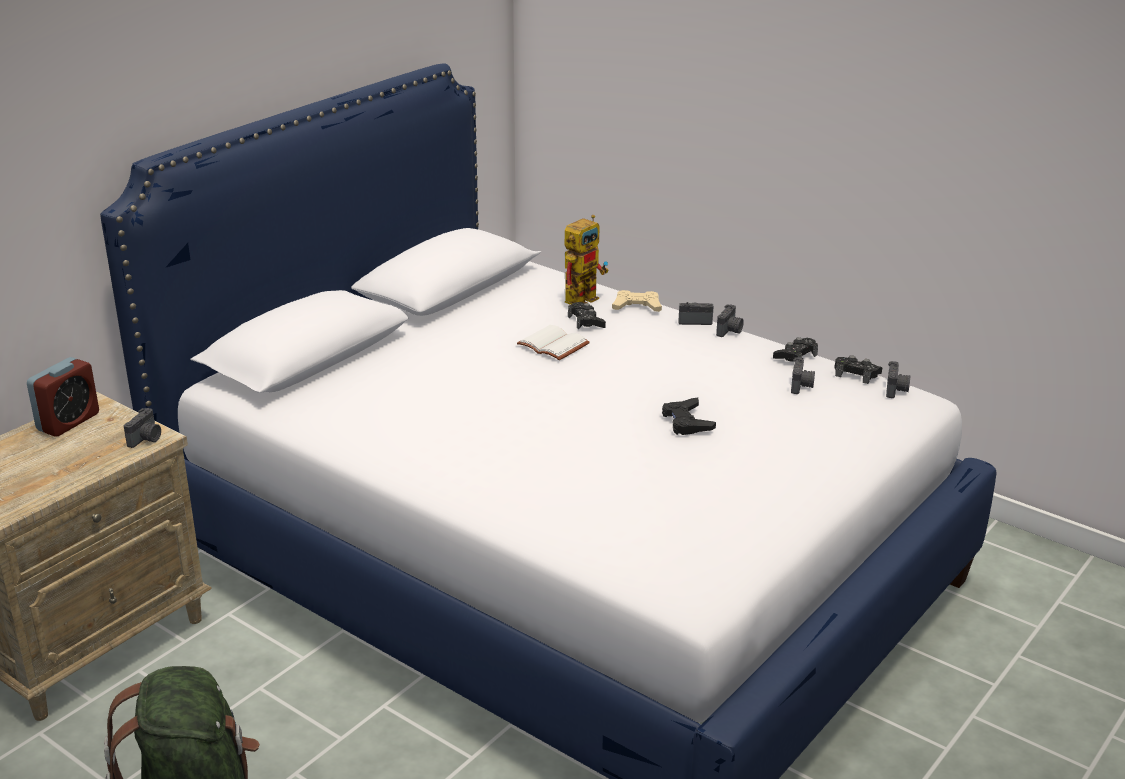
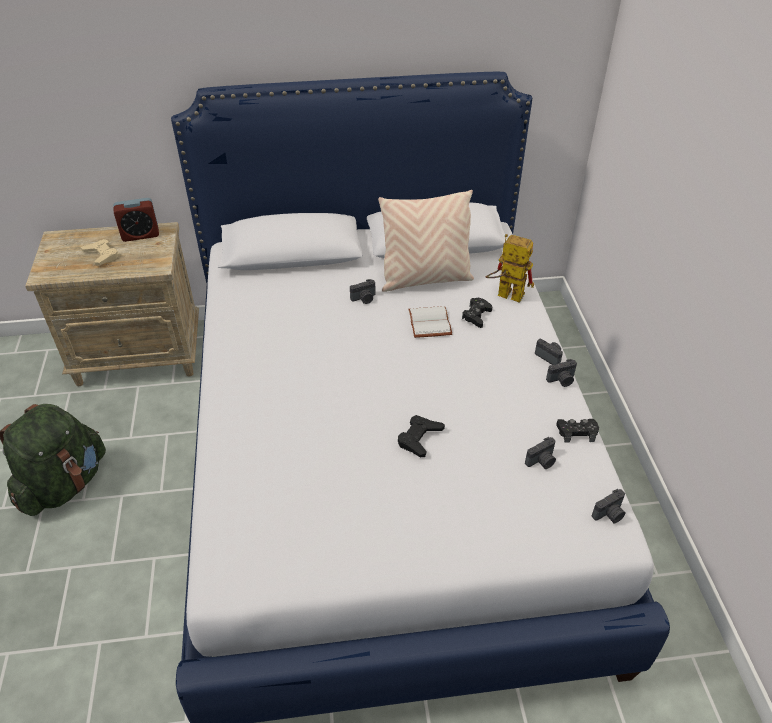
camera: 45 degrees right, 15 degrees up
(146, 439) = (153, 266): camera -> camera (364, 299)
(490, 317) = (425, 279): none -> beige pillow
(584, 297) = (504, 294): toy robot -> toy robot turned 150 degrees counterclockwise
(637, 306) = (527, 322): beige game controller -> beige game controller (101, 255)
(856, 374) = (599, 479): black game controller -> none

